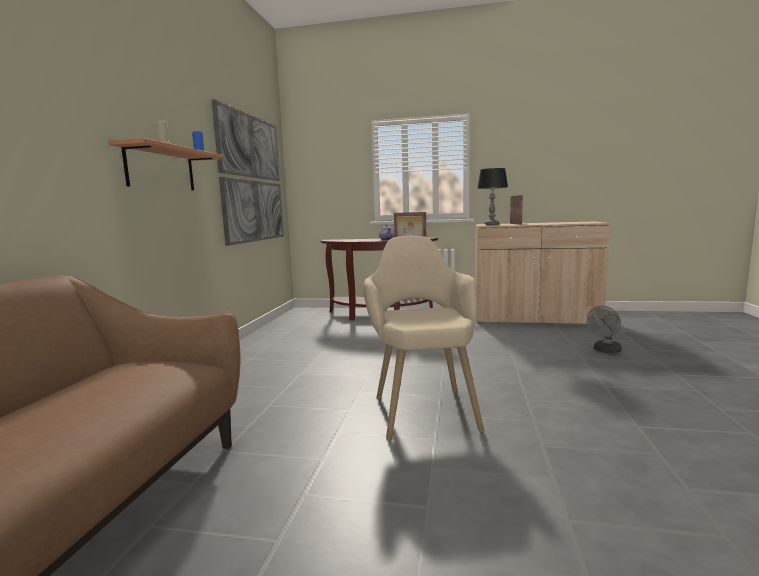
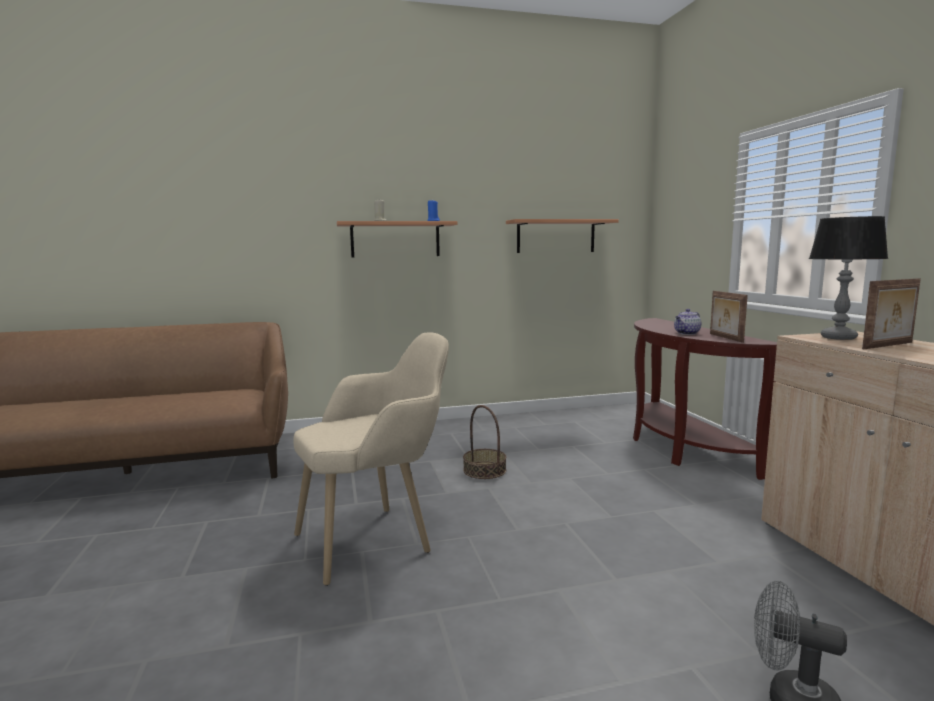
camera: 65 degrees right, 0 degrees up
(252, 179) = (556, 236): picture -> shelf
(344, 360) = (484, 470): none -> basket

